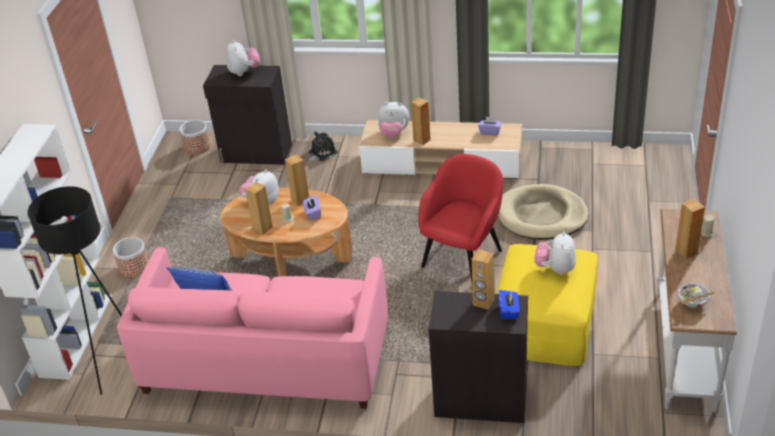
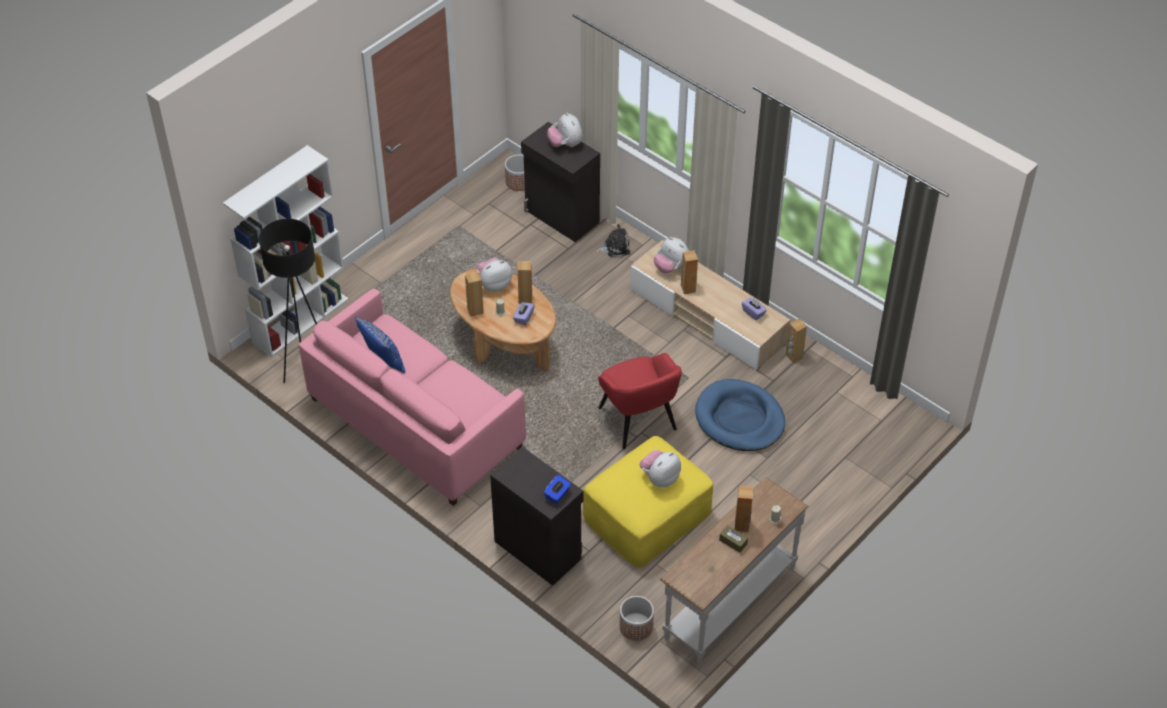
camera: 30 degrees right, 10 degrees up
(134, 268) = (382, 281): planter -> planter (636, 626)
(244, 72) = (565, 144): plush toy -> plush toy turned 135 degrees clockwise
(463, 257) = (638, 420): red armchair -> red armchair turned 90 degrees clockwise
(483, 302) = (547, 477): brown speaker -> brown speaker (793, 356)
(541, 216) = (739, 419): beige dog bed -> blue dog bed
(692, 302) = (698, 568): bowl -> none
(695, 267) = (733, 542): none -> brown tissue box

